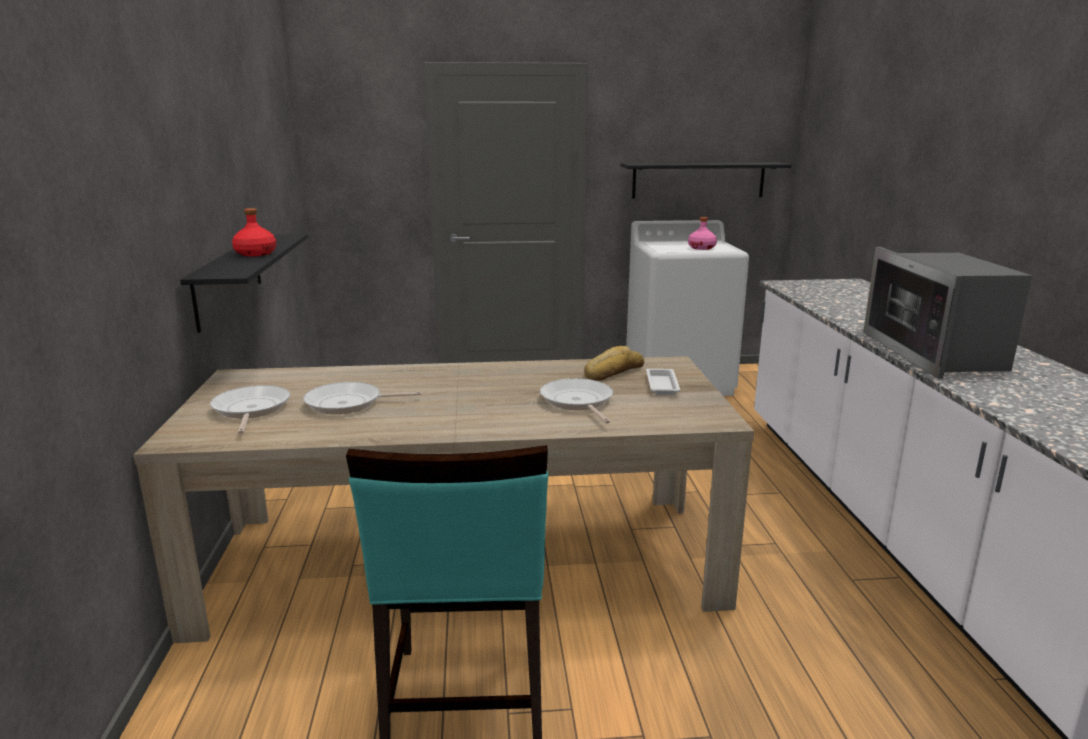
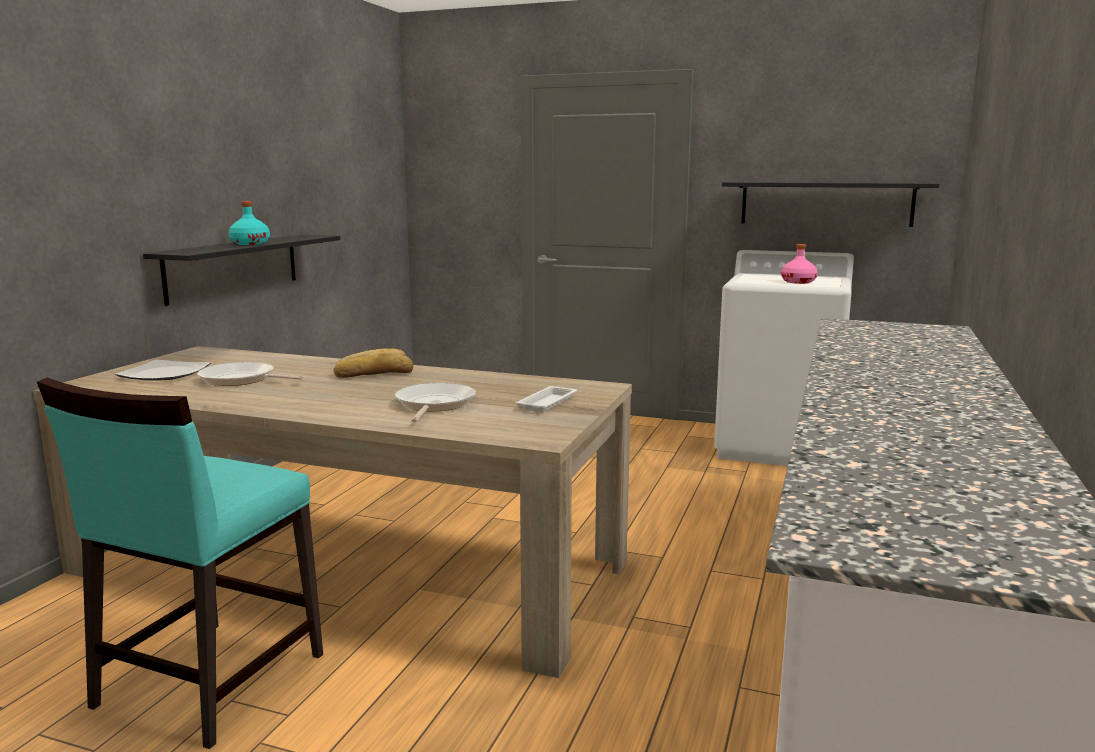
camera: 25 degrees right, 5 degrees down
(250, 409) = (163, 374): frying pan -> plate
(255, 253) = (250, 243): red bottle -> turquoise bottle
(612, 371) = (521, 386): bread -> bread (374, 373)
(935, 353) = (873, 399): microwave -> none

